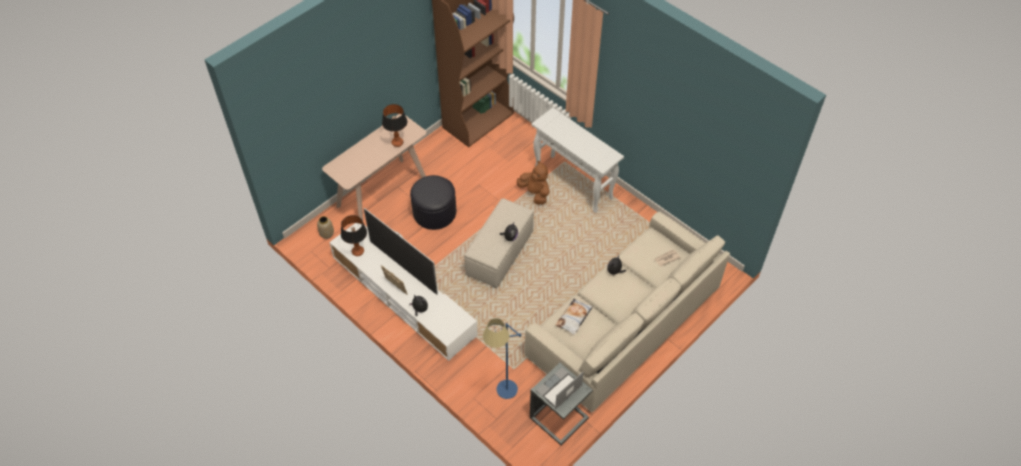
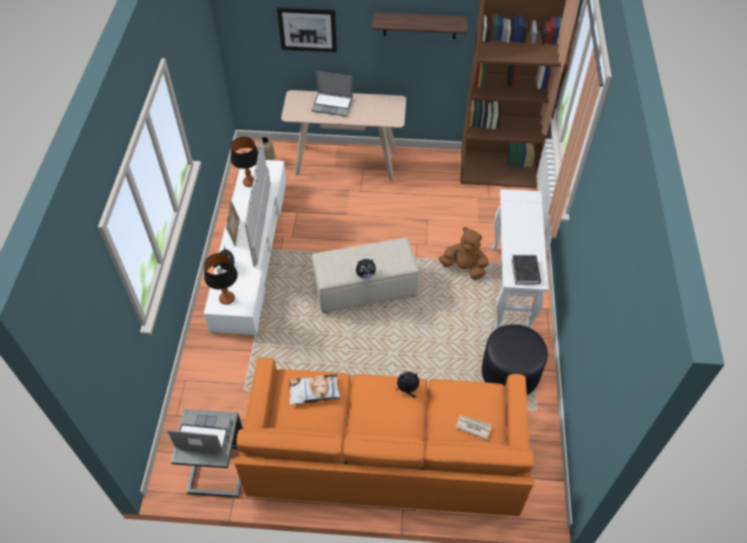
camera: 50 degrees right, 0 degrees up
(325, 110) = (307, 29): none -> picture
(365, 153) = (333, 105): none -> laptop
(397, 142) = (368, 116): table lamp -> table lamp (227, 298)
(398, 55) = (420, 25): none -> shelf
(434, 212) = (362, 211): black ottoman -> black ottoman (510, 372)
(502, 397) = (204, 403): blue floor lamp -> none
(535, 193) = (464, 267): brown plush toy -> brown plush toy turned 75 degrees counterclockwise
(602, 156) = (525, 272): none -> black book
(623, 322) = (384, 450): beige sofa -> orange sofa

